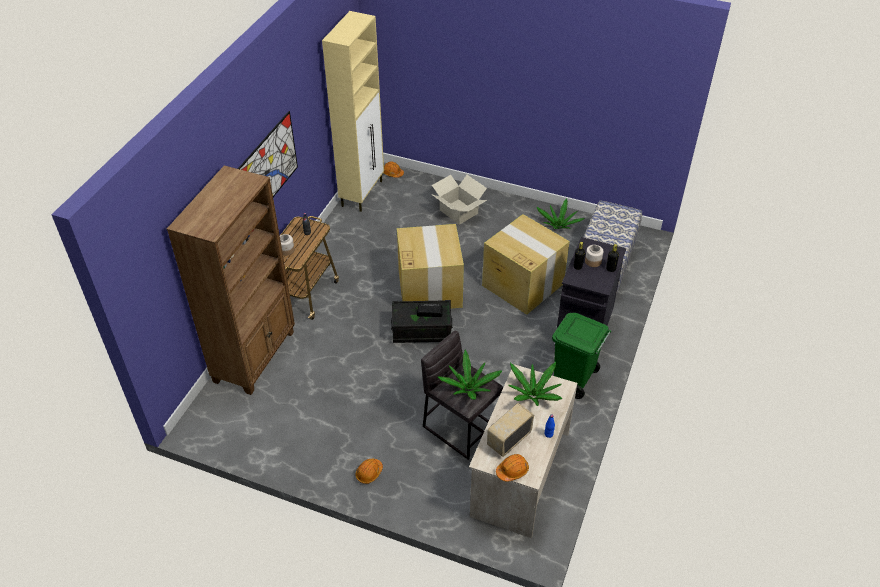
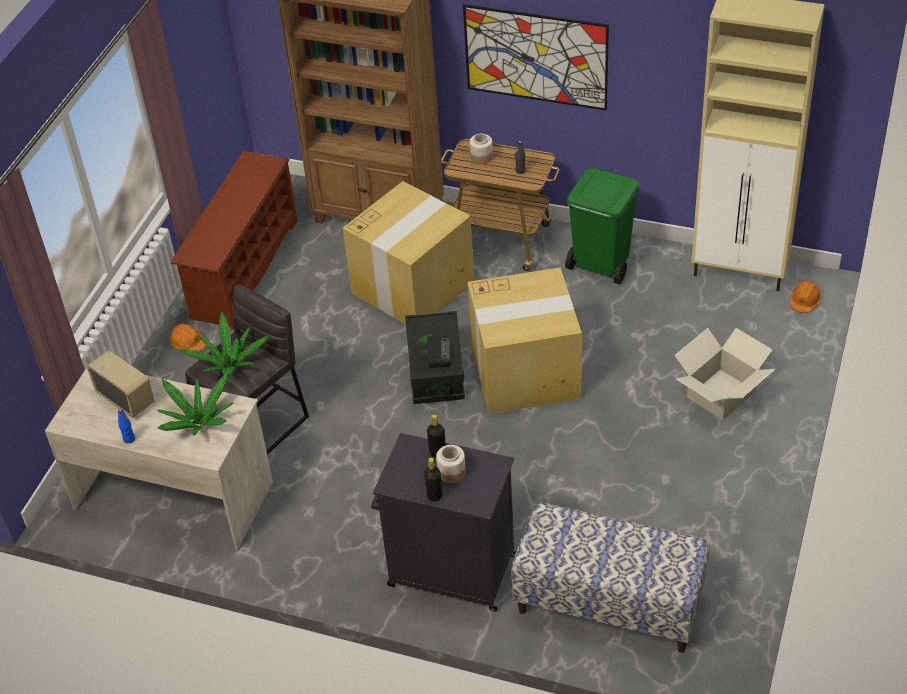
camera: 90 degrees right, 0 degrees up
(292, 440) = (243, 268): none -> brown shoe rack
(512, 470) = (76, 404): orange hard hat -> none
(522, 284) = (550, 486): cardboard box -> cardboard box (414, 286)
(558, 225) = (713, 536): potted plant -> none
(573, 380) = (341, 556): green trash can -> green trash can (600, 265)

